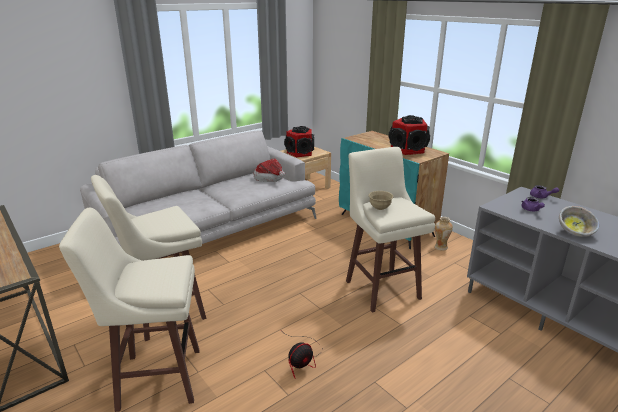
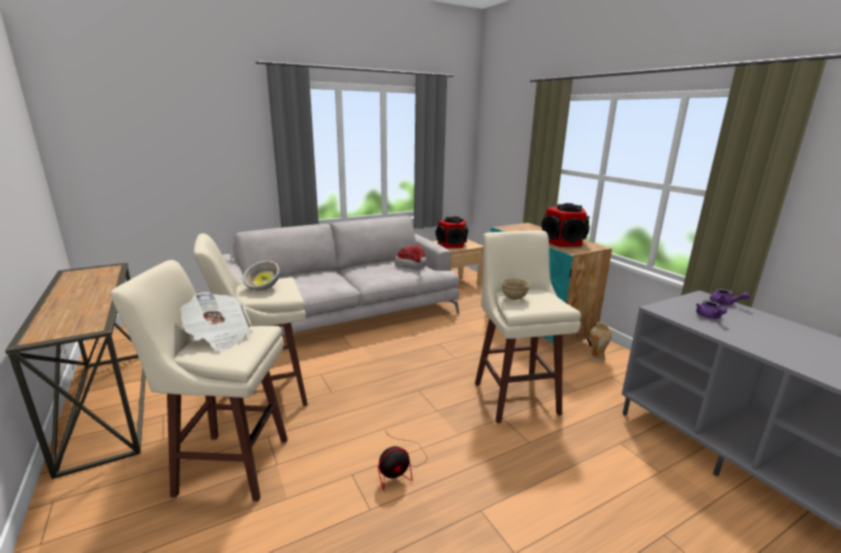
camera: 10 degrees right, 5 degrees down
(144, 271) = (219, 336): none -> newspaper
(575, 233) = (769, 349): bowl -> bowl (263, 288)

